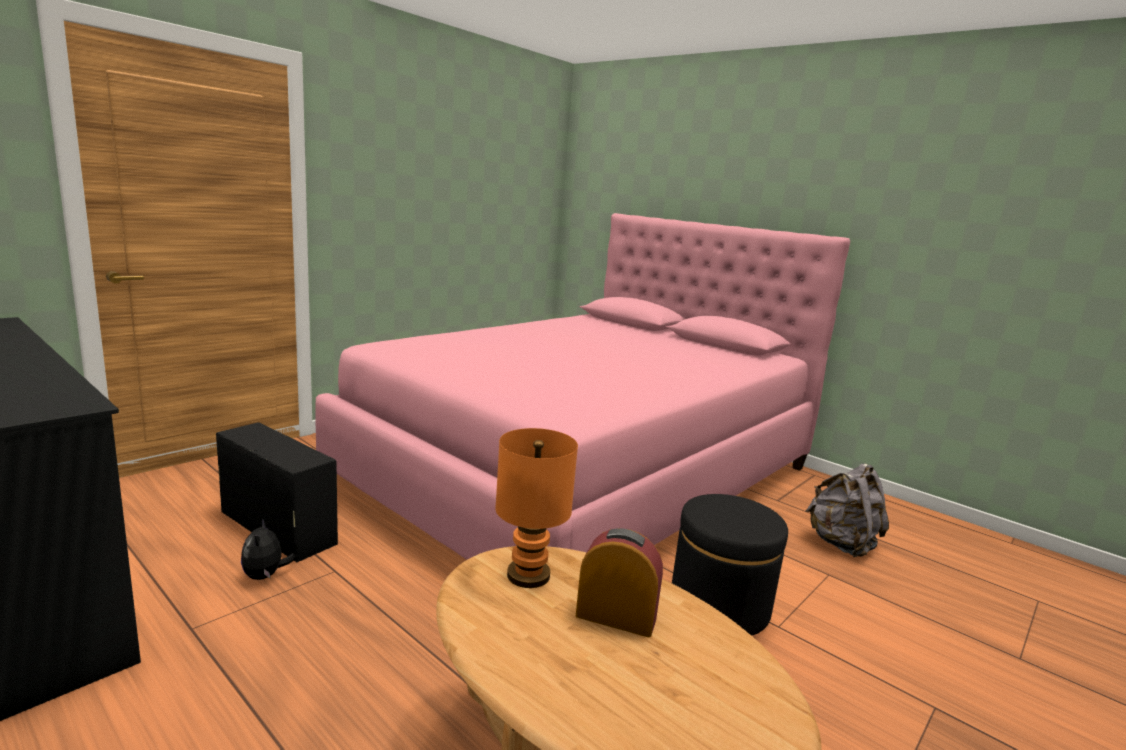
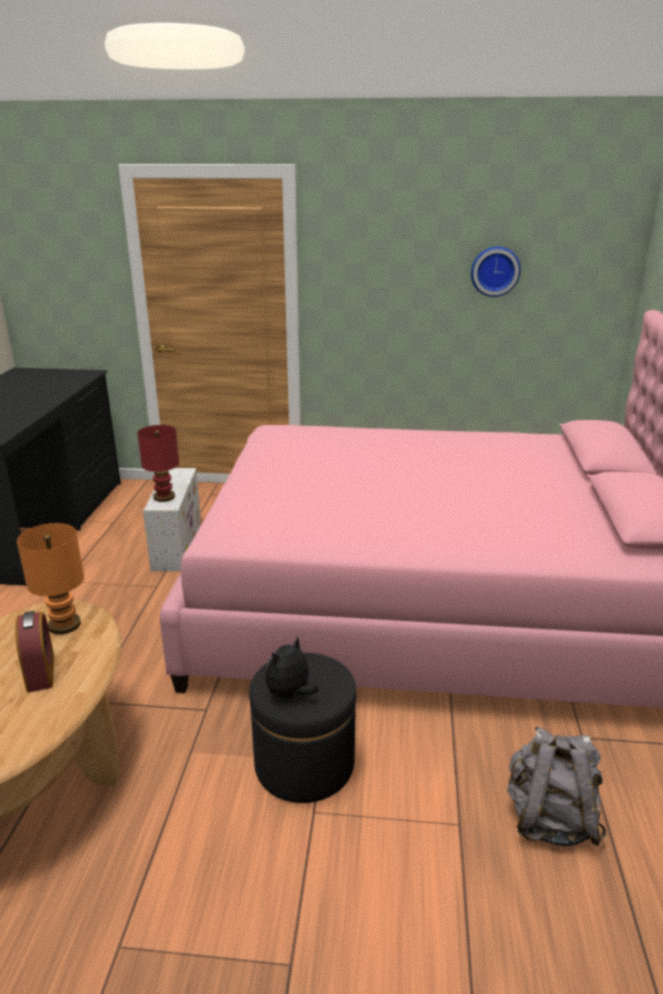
camera: 55 degrees right, 10 degrees up
(265, 576) = (128, 571): plush toy -> plush toy (289, 694)
(276, 527) = (177, 544): black storage box -> white storage box
(289, 455) = (164, 497): none -> red table lamp
(478, 186) = (495, 271): none -> wall clock

